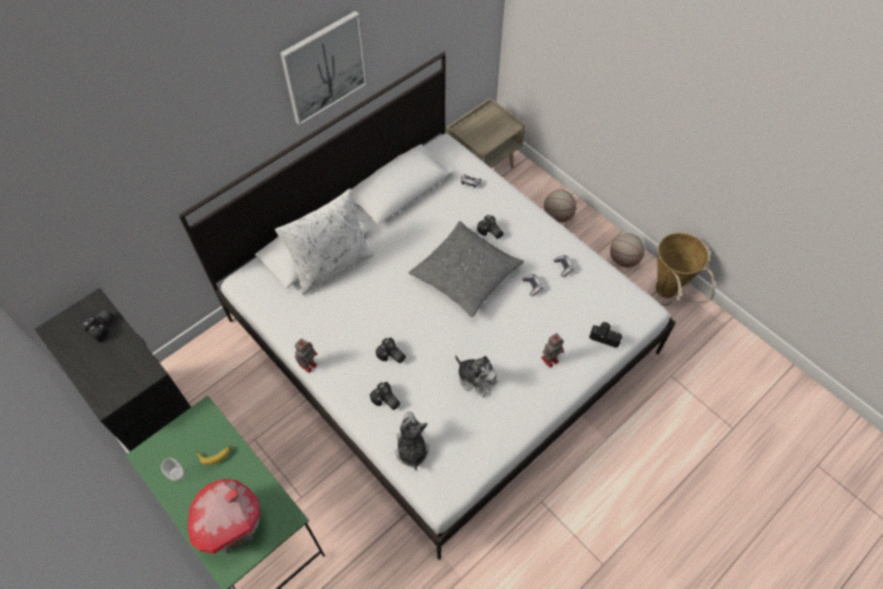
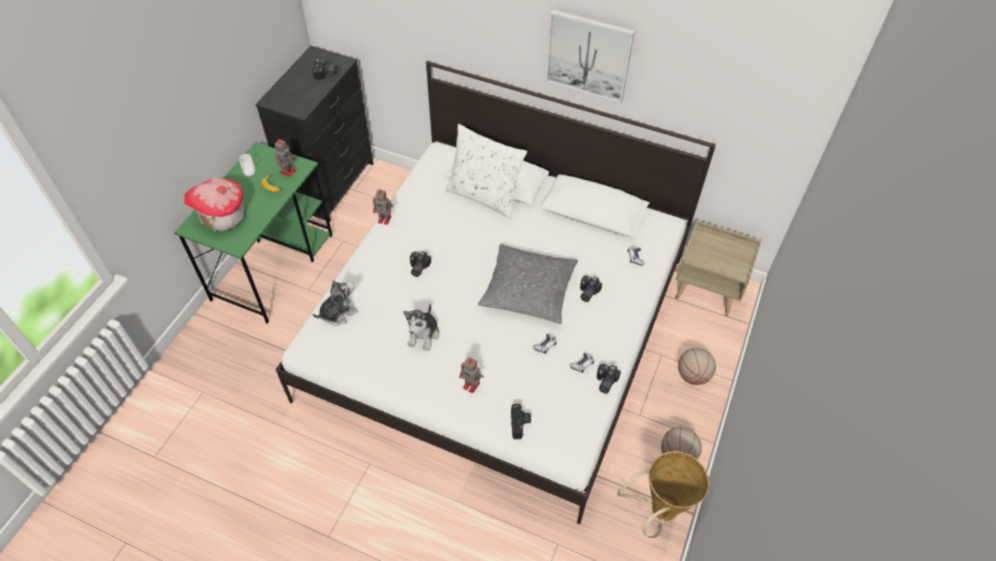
camera: 65 degrees right, 5 degrees down
(201, 430) = (288, 171): none -> toy robot
(386, 401) = (374, 280): camera -> camera (604, 382)

